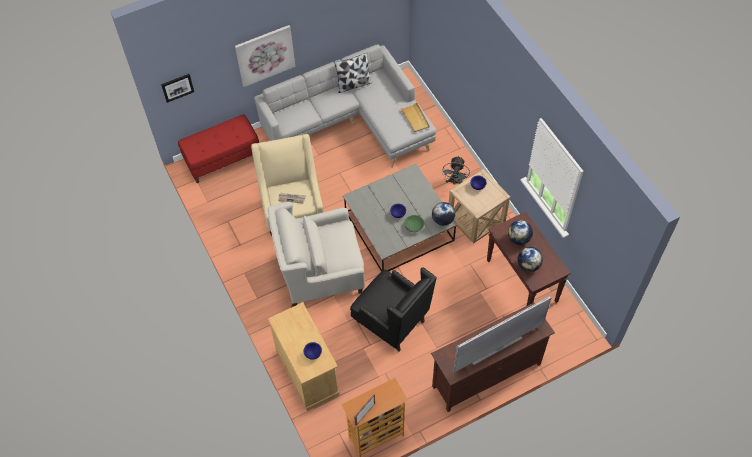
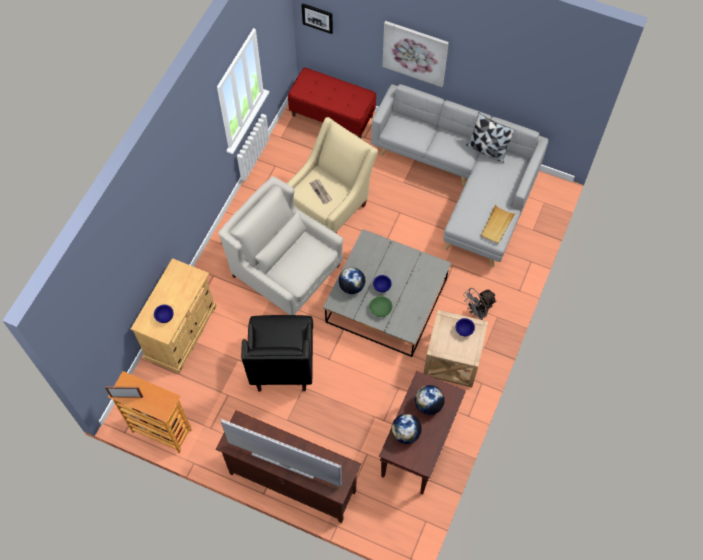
camera: 50 degrees right, 5 degrees up
(443, 220) = (408, 328): globe -> globe (352, 286)

